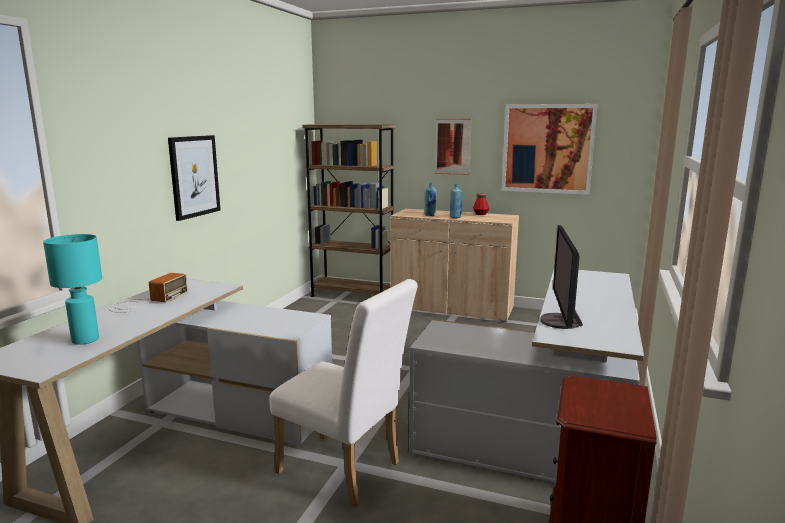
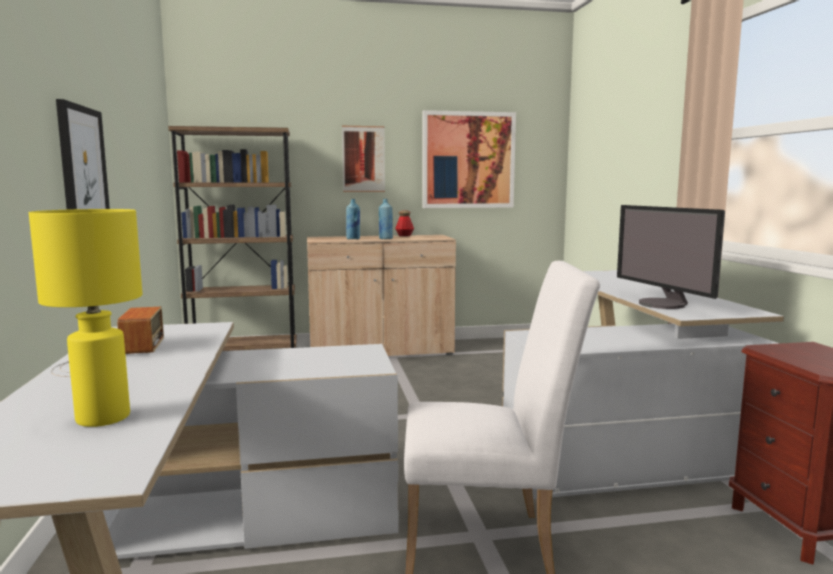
camera: 30 degrees left, 5 degrees down
(86, 340) = (104, 418): turquoise table lamp -> yellow table lamp

